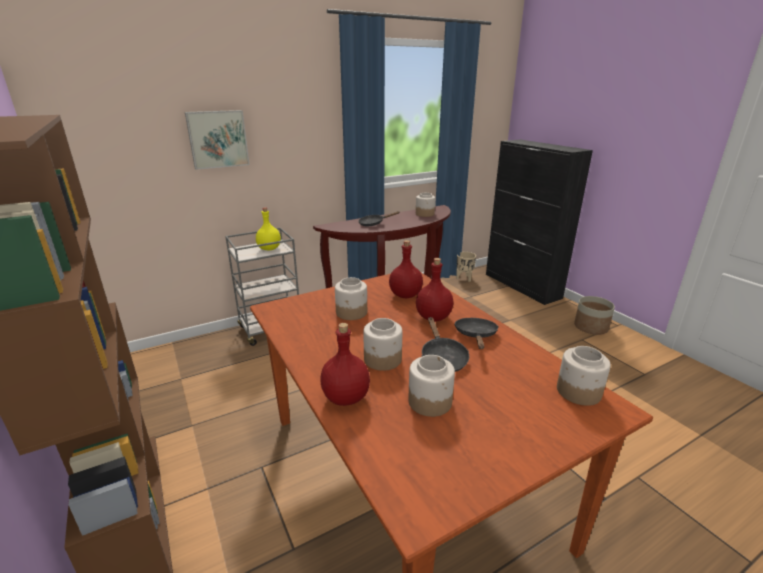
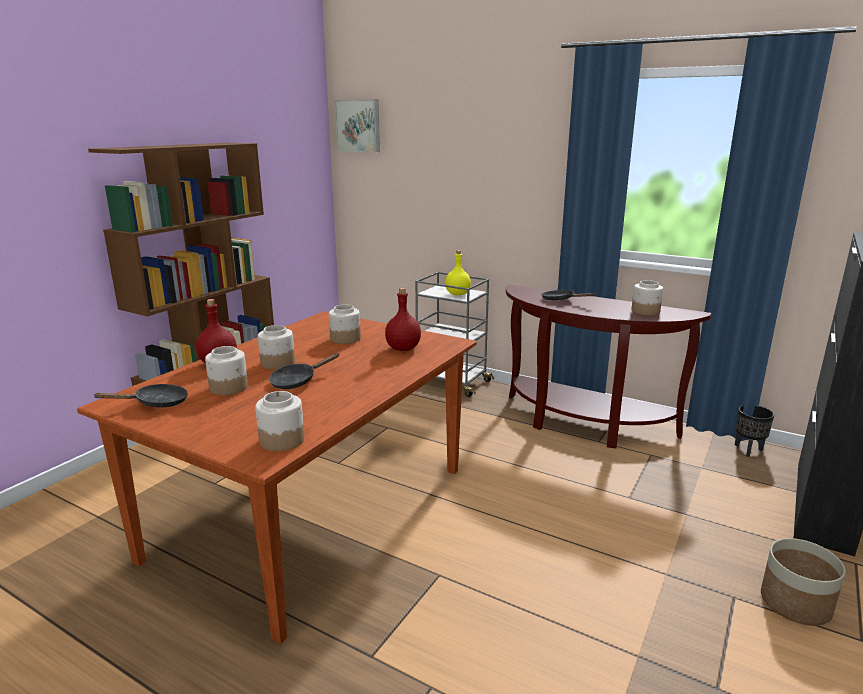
camera: 60 degrees right, 5 degrees down
(217, 139) = (448, 177): picture -> picture (359, 125)
(434, 317) = (369, 366): red bottle -> none
(464, 278) = (748, 450): beige planter -> black planter
(476, 335) = (350, 387): black frying pan -> black frying pan (156, 403)

